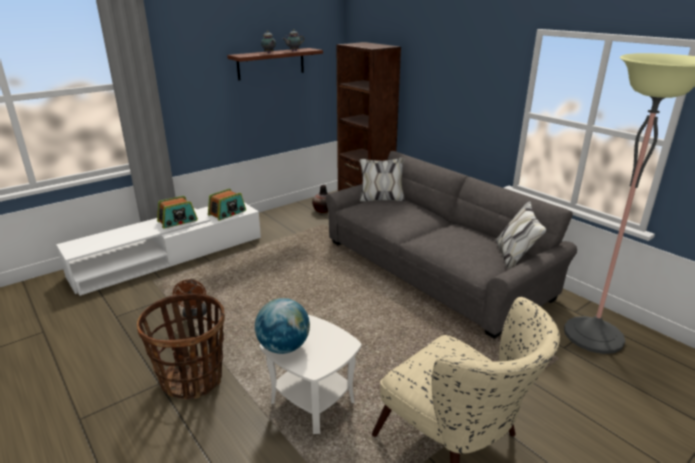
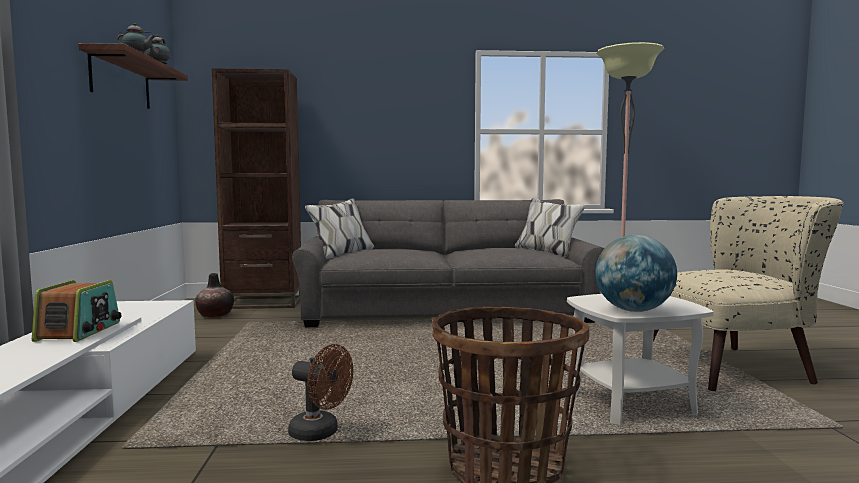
camera: 55 degrees left, 20 degrees down
(227, 213) = (146, 311): radio -> none

